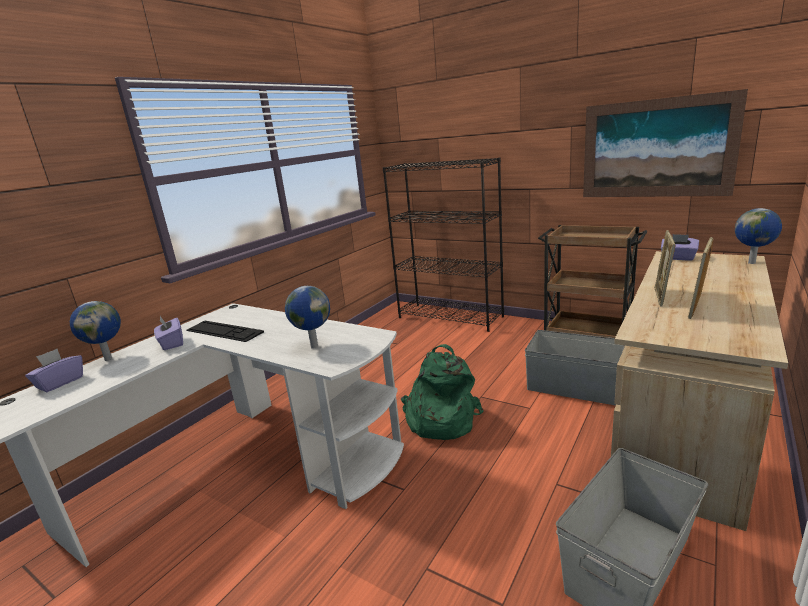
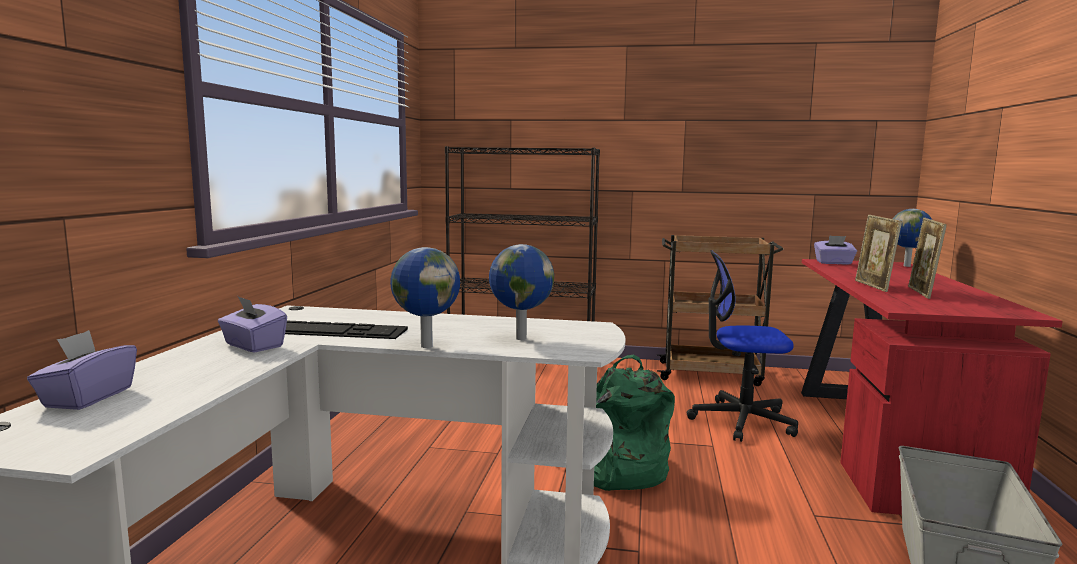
camera: 25 degrees left, 10 degrees down
(109, 358) = (147, 366): globe -> globe (426, 346)
(573, 387) = (741, 421): grey storage box -> office chair
(656, 148) = (779, 152): picture -> none
(686, 422) = (883, 441): beige desk -> red desk

